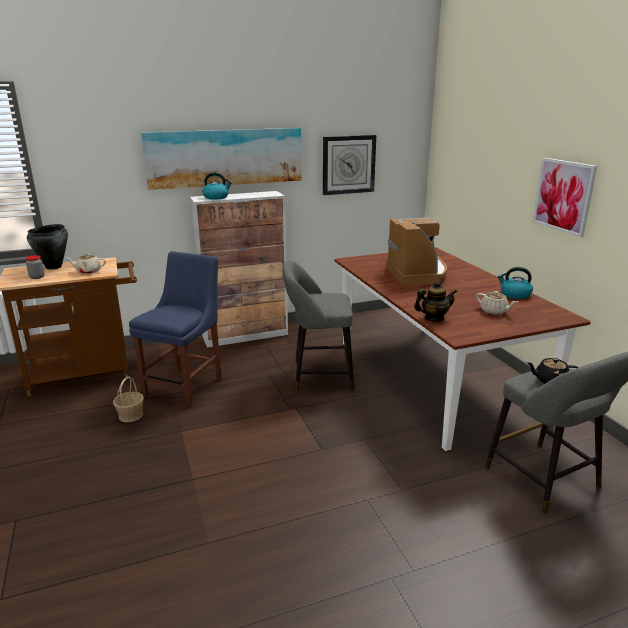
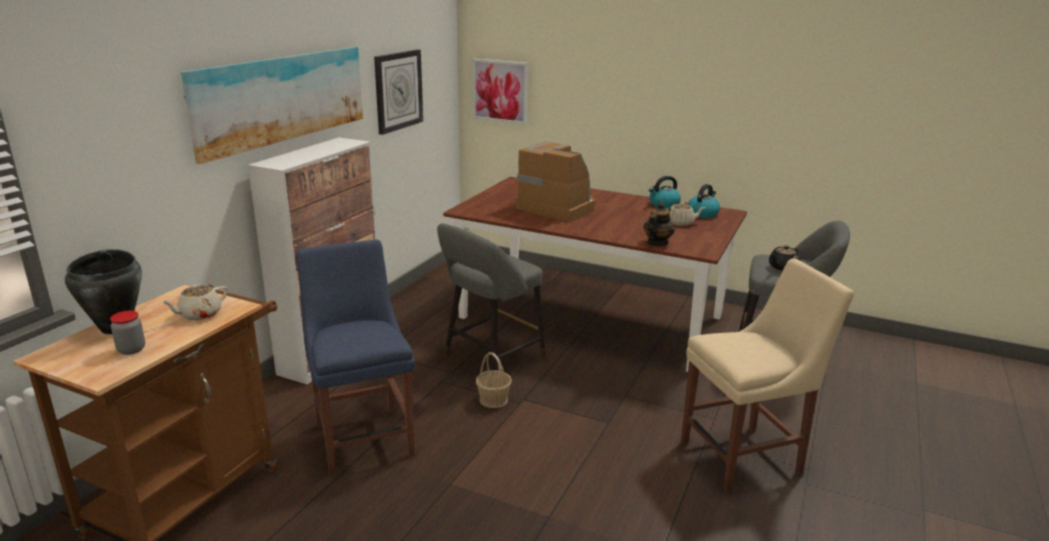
camera: 45 degrees left, 0 degrees up
(131, 415) = (357, 502): basket -> basket (493, 399)
(216, 197) = (293, 159): kettle -> kettle (703, 213)
(377, 528) = (746, 457): none -> beige chair
(563, 196) = (677, 100): picture -> picture (500, 91)

